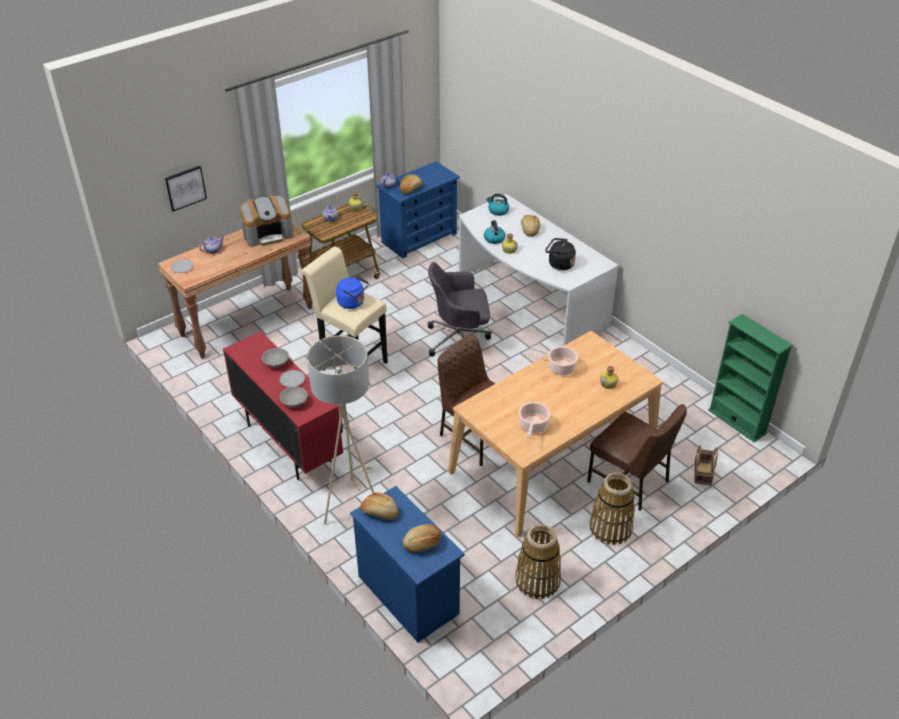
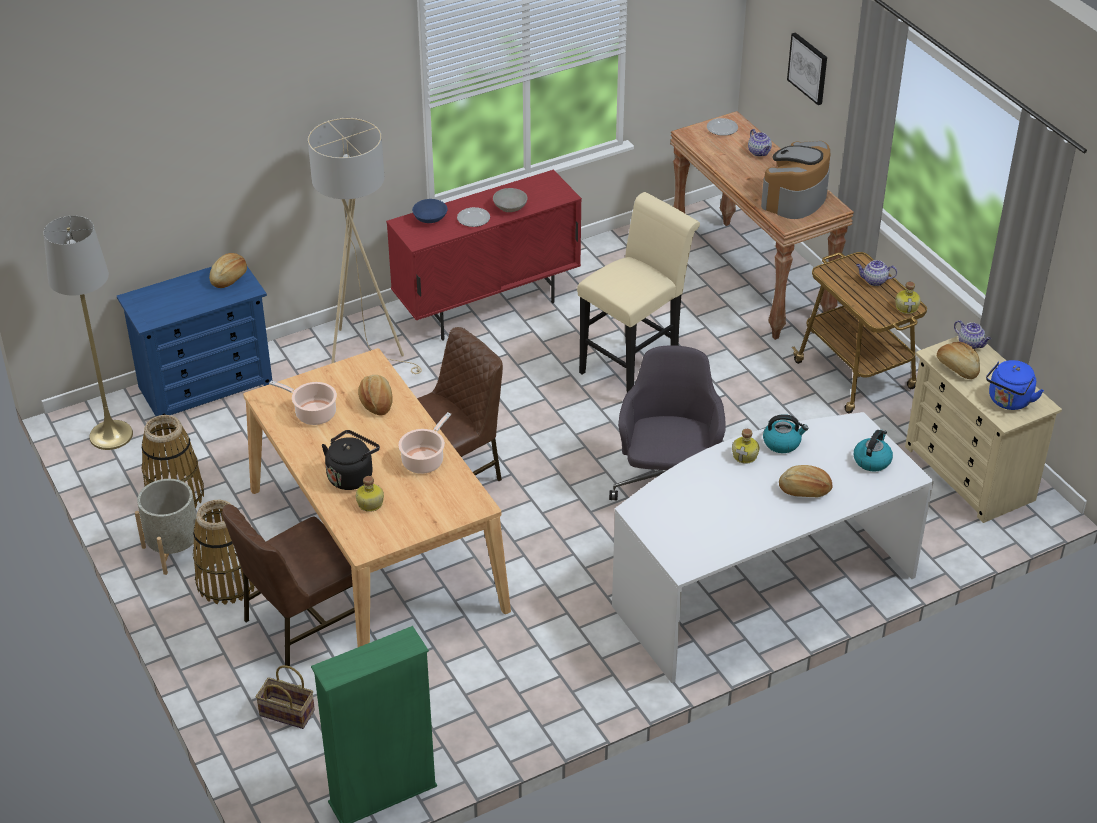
camera: 100 degrees right, 0 degrees up
(268, 234) = (795, 198): coffee machine -> coffee machine turned 45 degrees clockwise
(294, 402) = (430, 219): grey bowl -> blue bowl
(352, 303) = (628, 278): blue kettle -> blue kettle (1008, 401)
(419, 238) = (969, 473): blue dresser -> beige dresser
(422, 543) = (169, 304): bread -> bread (377, 402)
(481, 644) = (111, 435): none -> grey floor lamp
(559, 264) = (692, 509): black kettle -> black kettle (351, 476)
(592, 565) = (174, 550): none -> grey planter

